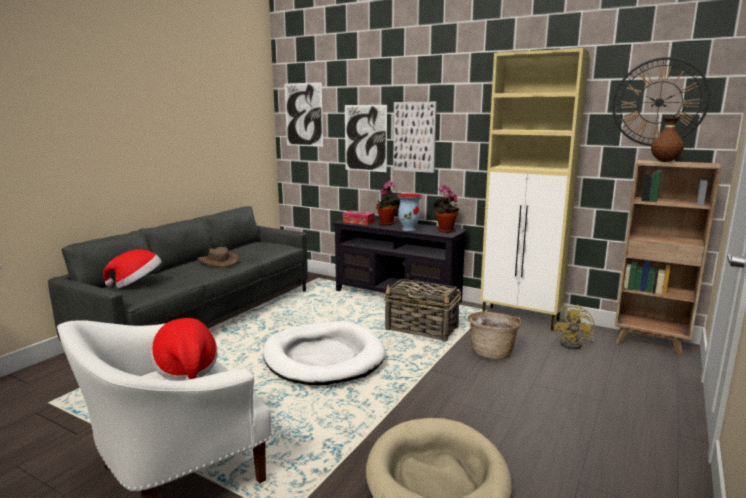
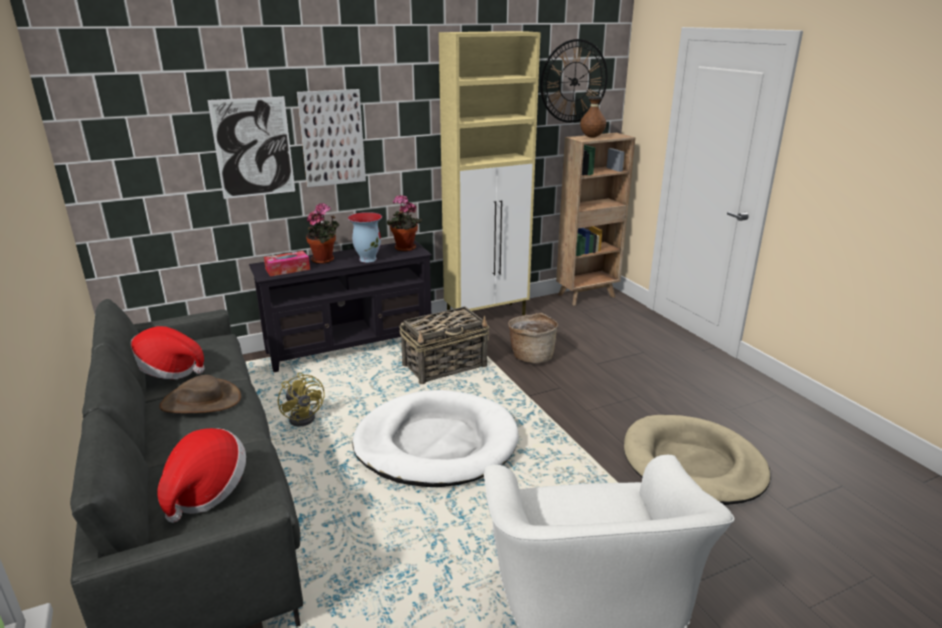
camera: 55 degrees left, 10 degrees up
(186, 369) = (560, 508): hat -> hat (168, 371)
(303, 114) = (121, 121): picture -> none
(575, 344) = (557, 319): yellow fan -> yellow fan (305, 417)

